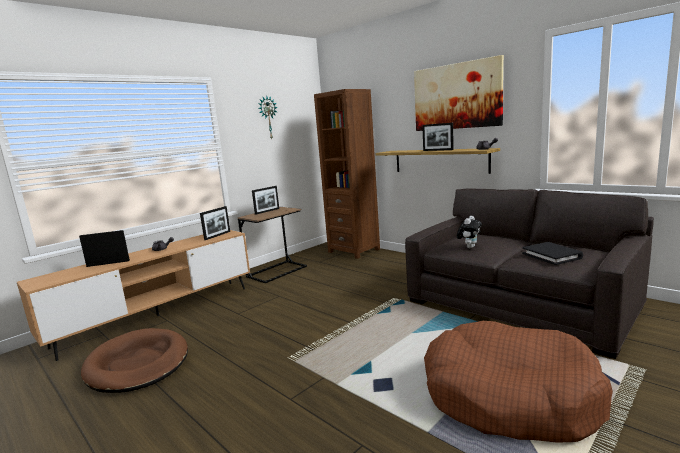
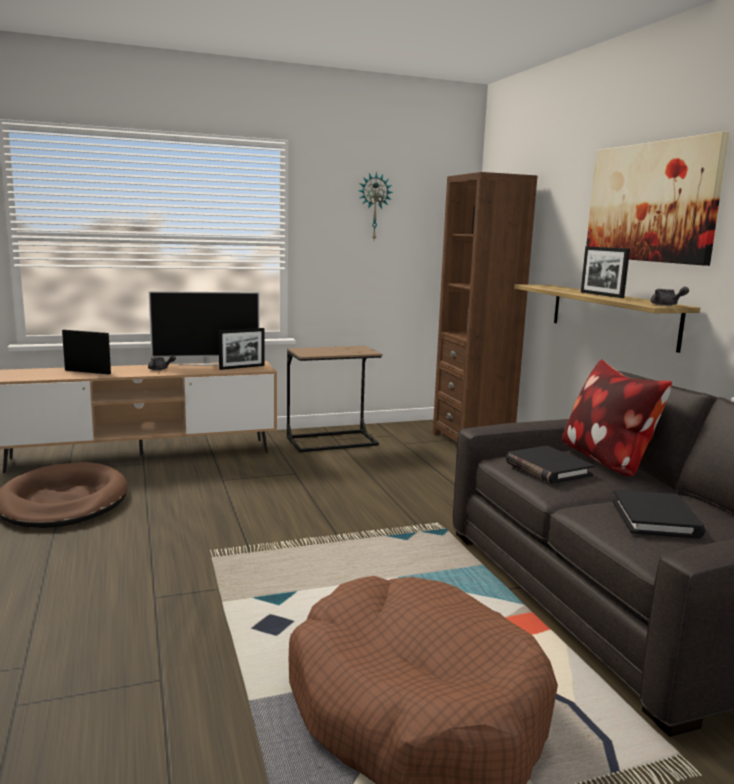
camera: 25 degrees right, 0 degrees up
(189, 239) = (206, 364): none -> television
(267, 211) = (334, 348): picture frame -> none
(469, 247) = (547, 469): plush toy -> black book
(485, 236) = (606, 461): none -> pillow

